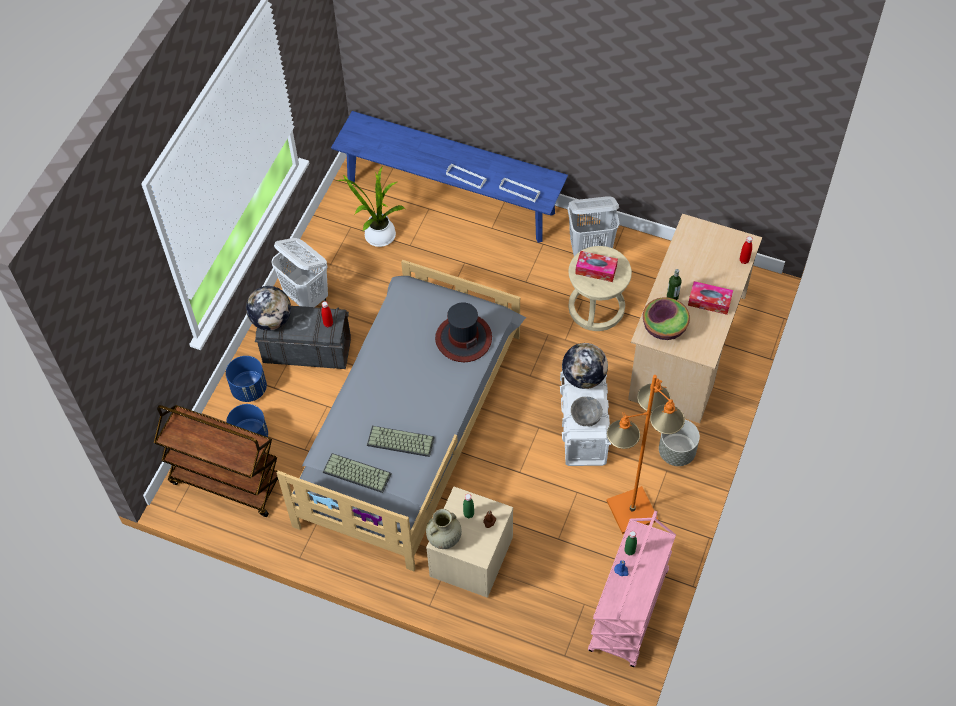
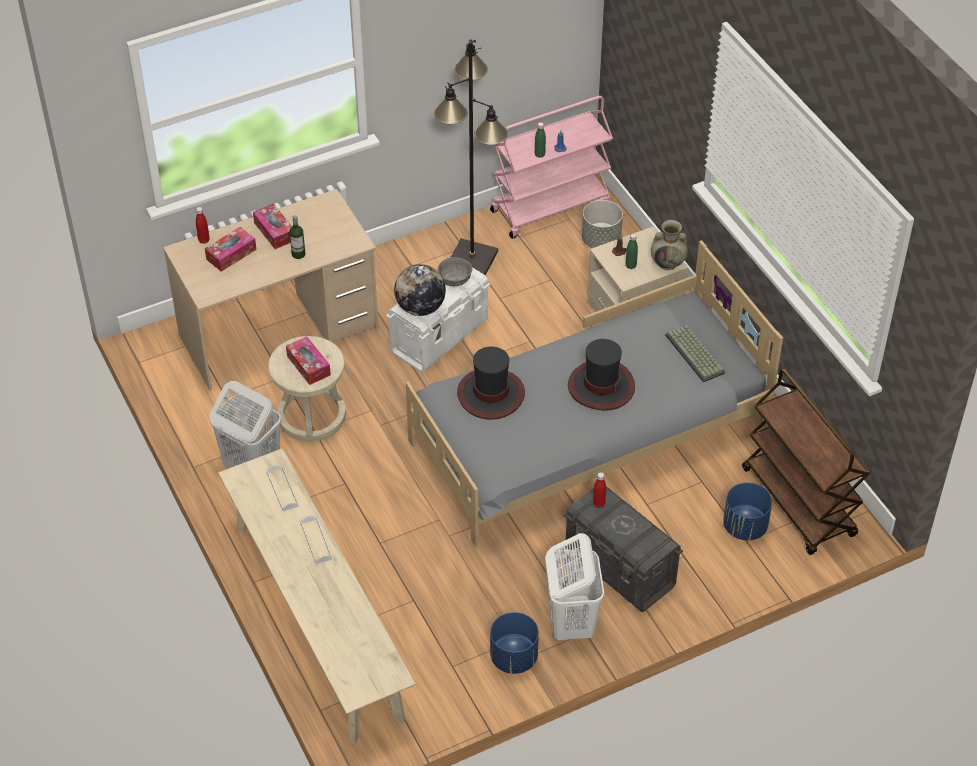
camera: 140 degrees left, 10 degrees down
(249, 388) = (709, 572): blue planter -> blue planter (513, 658)
(271, 320) = (651, 546): globe -> none
(377, 235) = (435, 635): potted plant -> none
(398, 398) = (600, 386): none -> hat
(399, 442) = (634, 352): keyboard -> none
(450, 197) = (317, 620): blue bench -> beige bench
(631, 511) = (473, 259): orange floor lamp -> black floor lamp
(664, 327) = (336, 238): bowl -> none
(676, 452) = (388, 271): grey planter -> grey planter (601, 240)
(713, 264) = (231, 254): none -> tissue box

